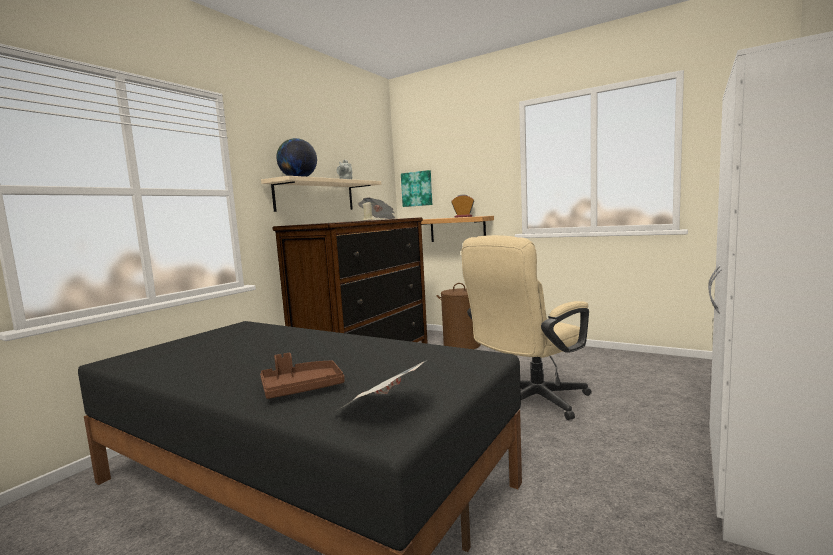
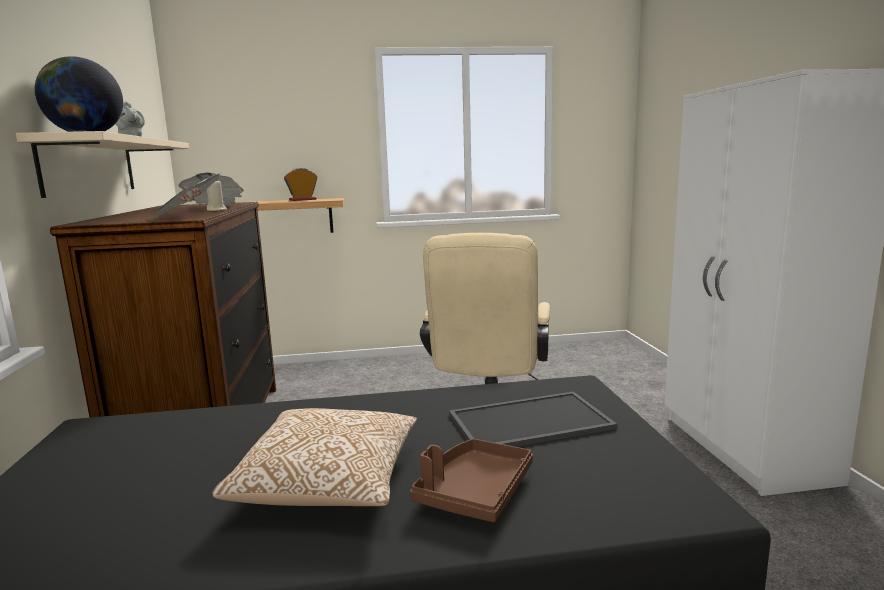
camera: 40 degrees left, 5 degrees up
(263, 366) = (328, 483): none -> pillow
(382, 410) = (630, 480): newspaper -> newspaper (188, 216)
(404, 368) = (529, 423): none -> tray
(417, 189) = (214, 155): picture -> none
(462, 345) = (323, 378): brown laundry basket -> none

